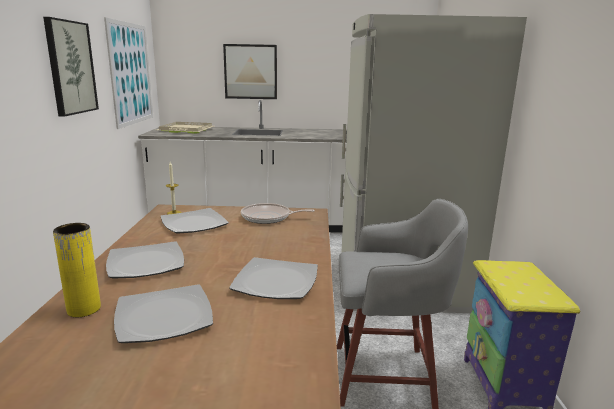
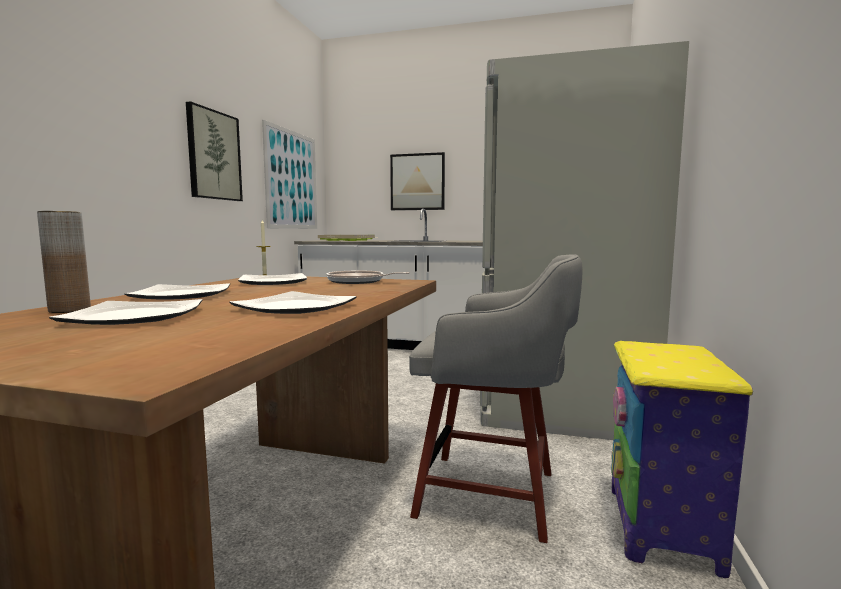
camera: 15 degrees right, 10 degrees down
(84, 309) = (69, 310): yellow vase -> brown vase

